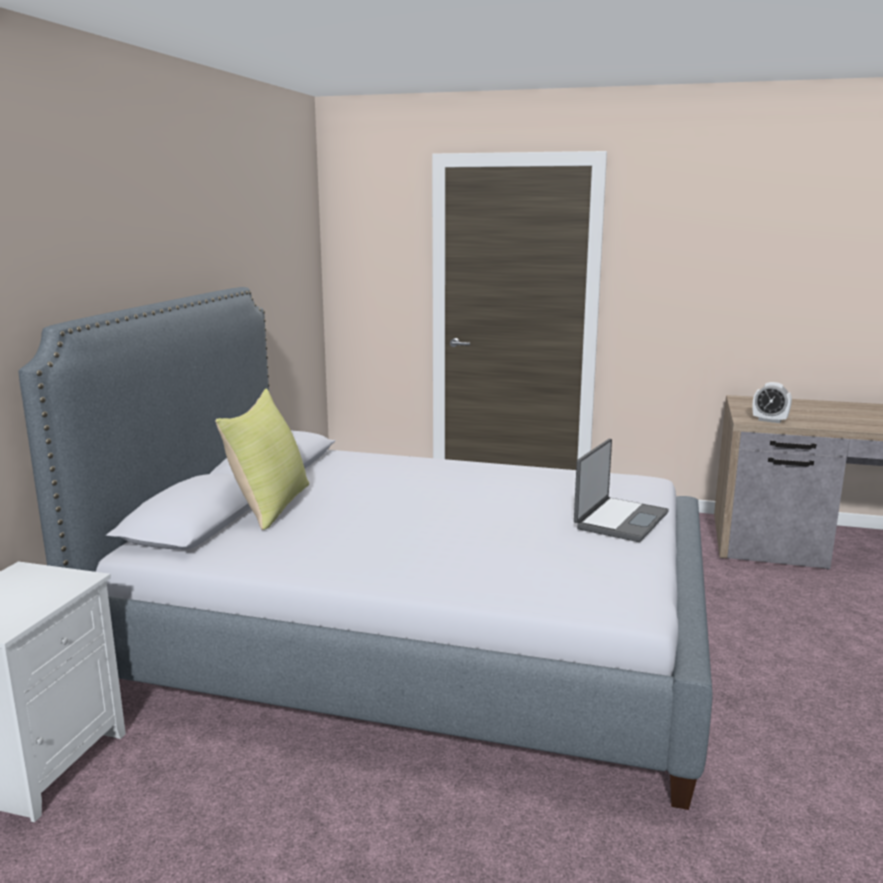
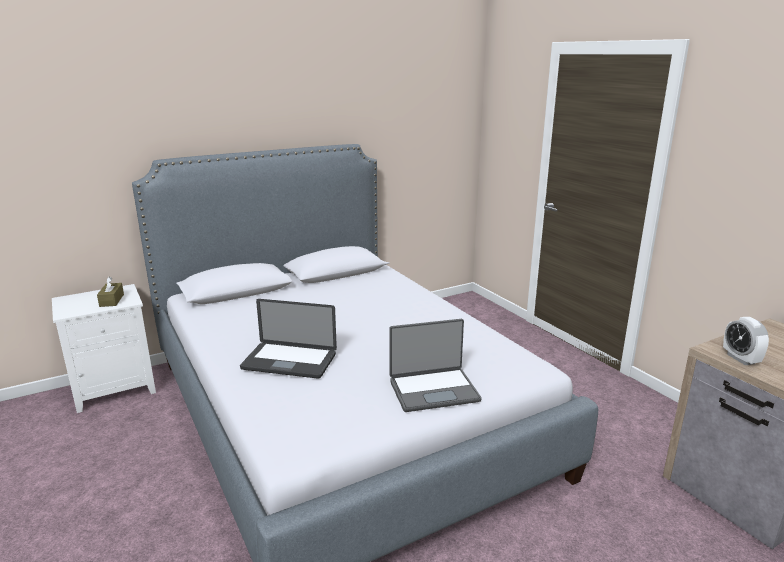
camera: 45 degrees right, 5 degrees up
(42, 588) = (111, 300): none -> brown tissue box
(270, 506) = (281, 294): yellow pillow -> none
(457, 551) = (289, 362): none -> laptop

